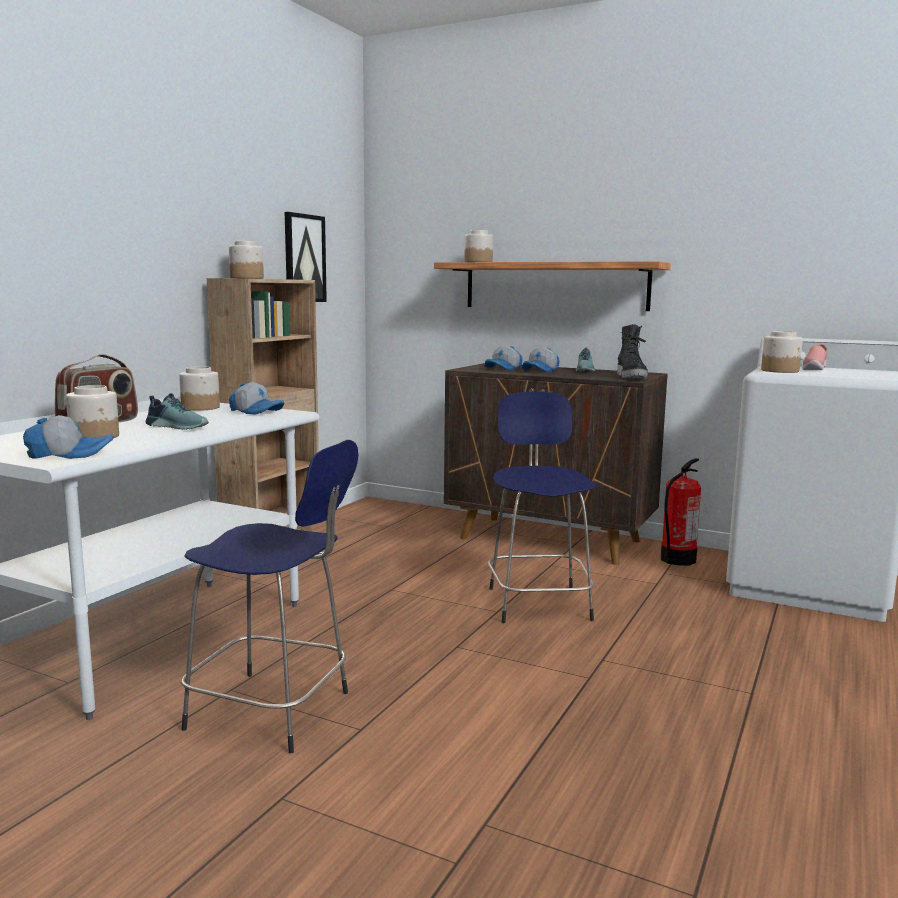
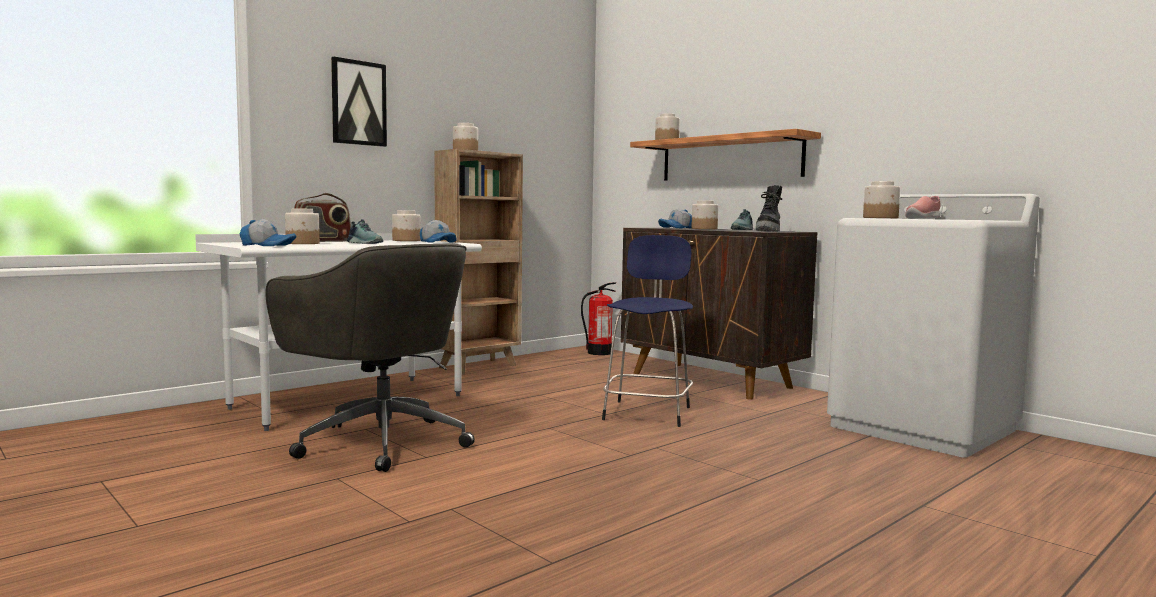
camera: 20 degrees right, 5 degrees down
(274, 711) = (380, 442): blue stool -> grey office chair
(304, 258) = (529, 141): picture -> picture (358, 103)
(541, 370) = (704, 229): cap -> jar
(677, 559) = (812, 401): fire extinguisher -> fire extinguisher (599, 353)

